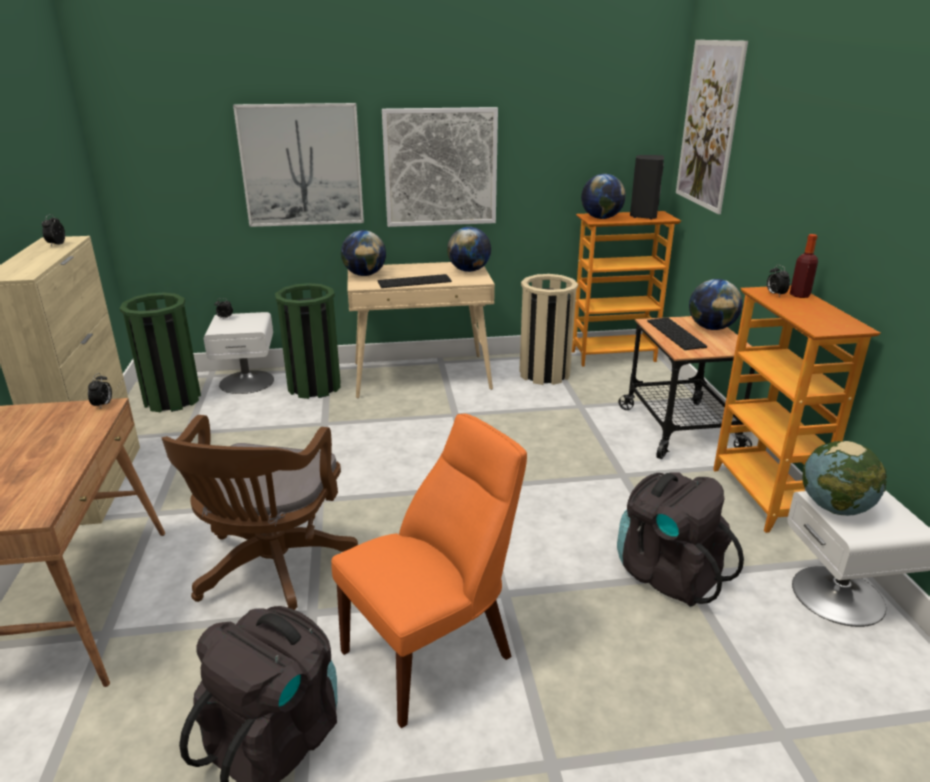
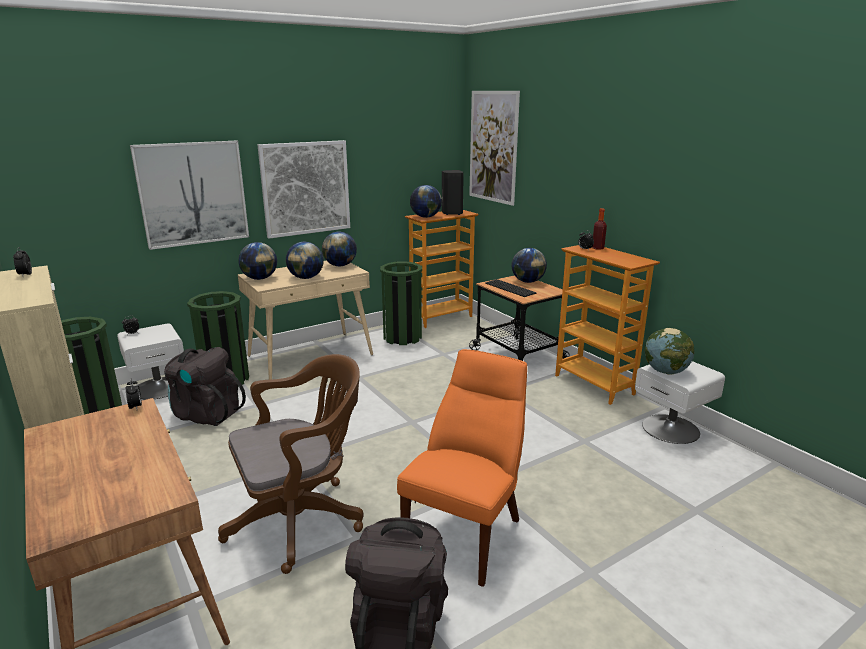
camera: 25 degrees left, 5 degrees down
(271, 571) = (302, 519): brown office chair -> brown office chair turned 105 degrees counterclockwise
(415, 281) = (306, 278): keyboard -> globe
(544, 374) = (402, 337): beige trash can -> green trash can
(668, 574) = (574, 443): black backpack -> black backpack (206, 414)

